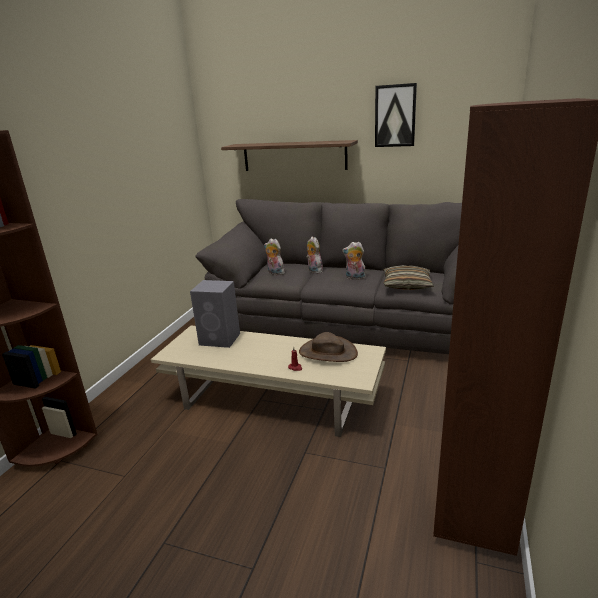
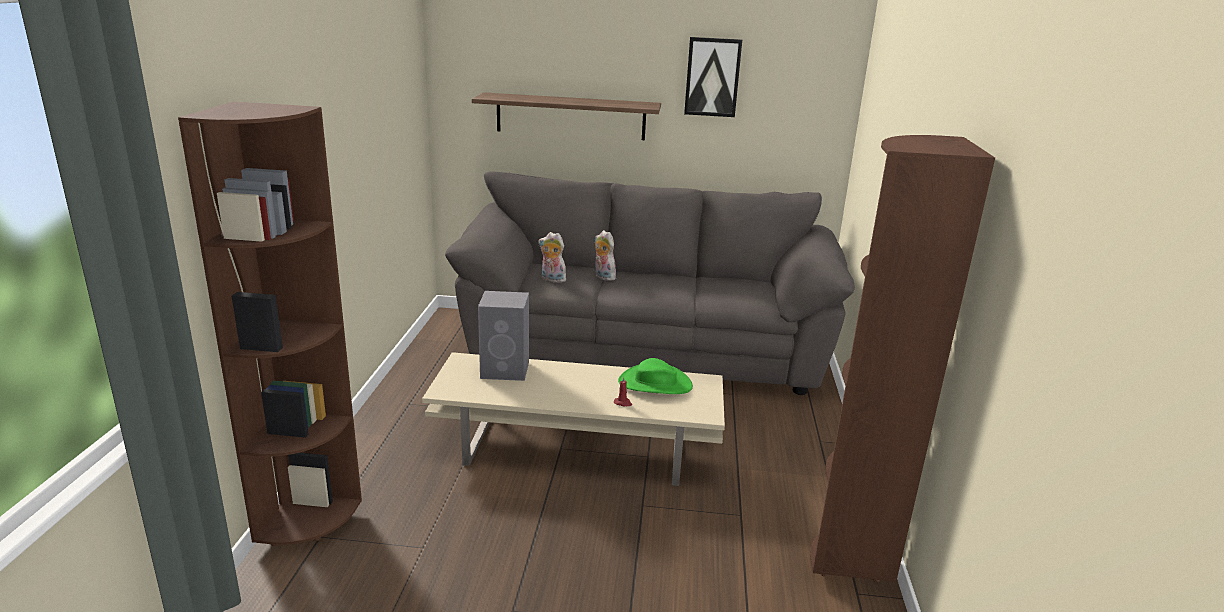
camera: 15 degrees left, 0 degrees up
(327, 352) = (655, 384): brown hat -> green hat
(354, 278) = (662, 288): plush toy -> none
(407, 285) = (732, 297): pillow -> none

